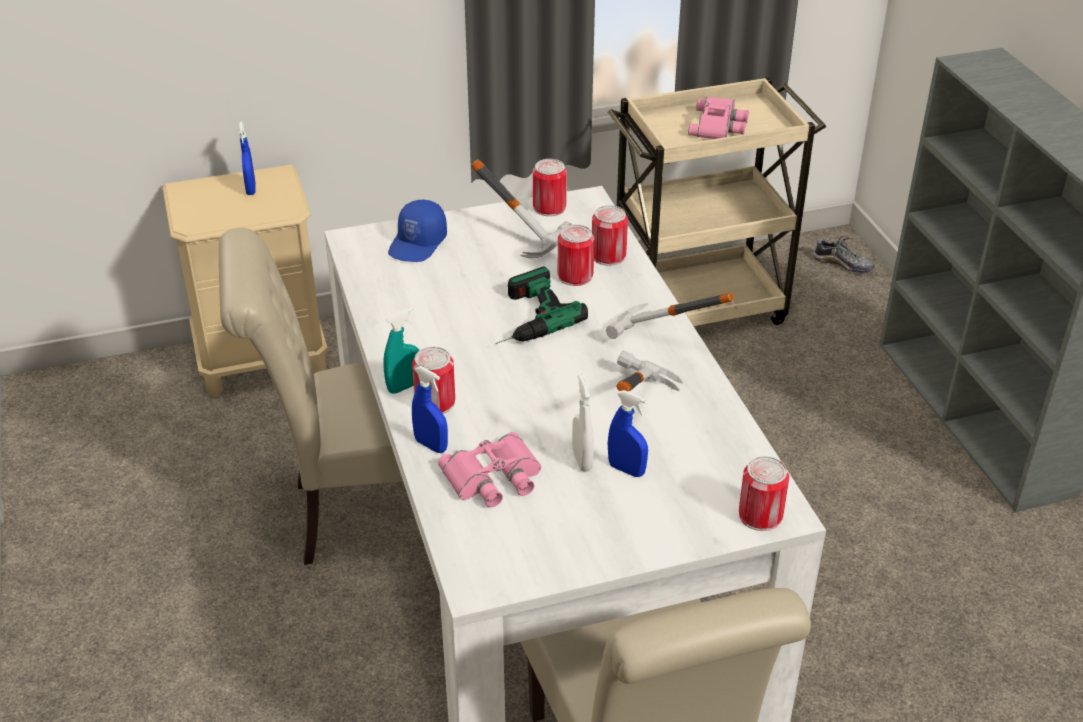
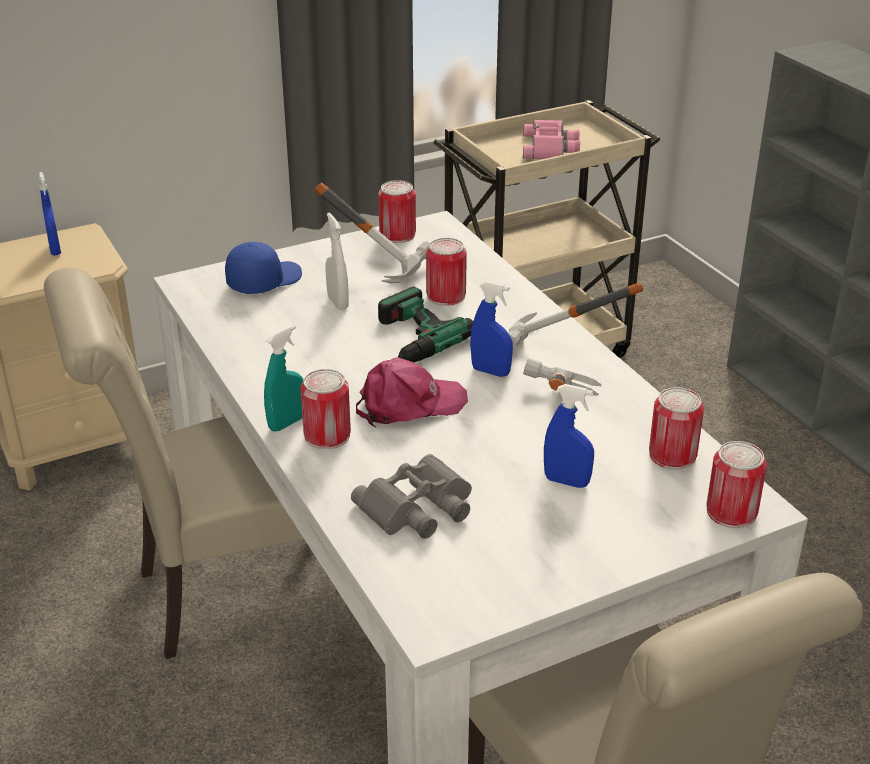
camera: 10 degrees left, 5 degrees down
(418, 244) = (264, 280): blue cap -> blue cap turned 150 degrees counterclockwise
(431, 445) = (335, 481): blue spray bottle -> blue spray bottle (490, 371)
(493, 478) = (418, 508): pink binoculars -> grey binoculars
(512, 381) = (409, 405): none -> pink cap
(582, 460) = (513, 477): white spray bottle -> white spray bottle (338, 302)
(608, 256) = (475, 274): can -> can (672, 455)
(842, 264) = (667, 296): shoe -> none

